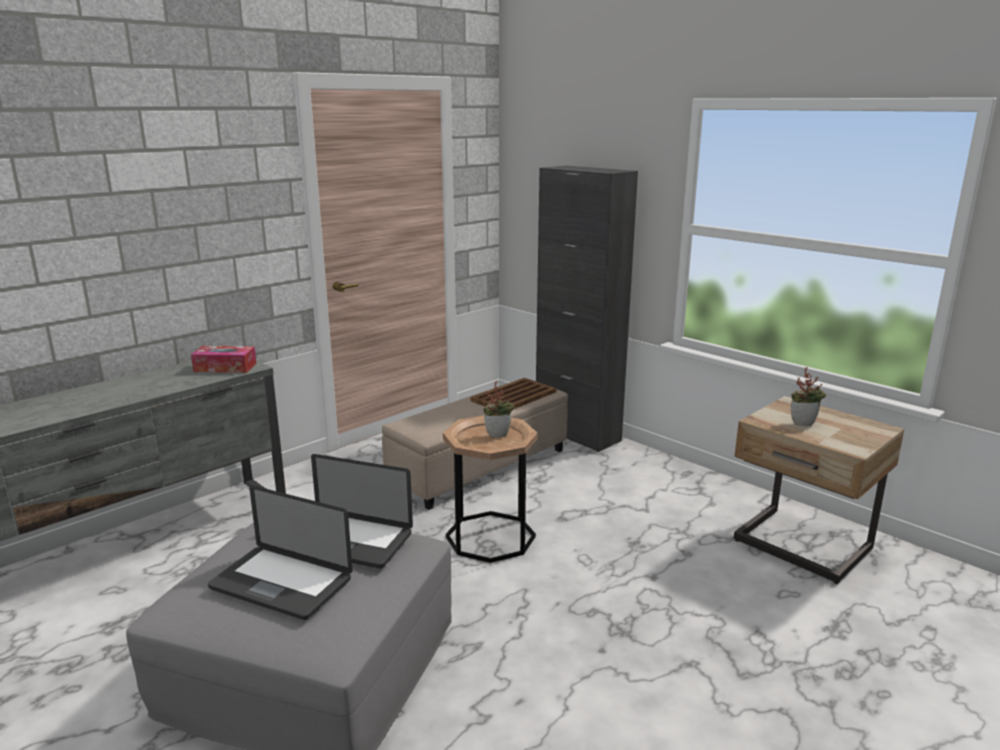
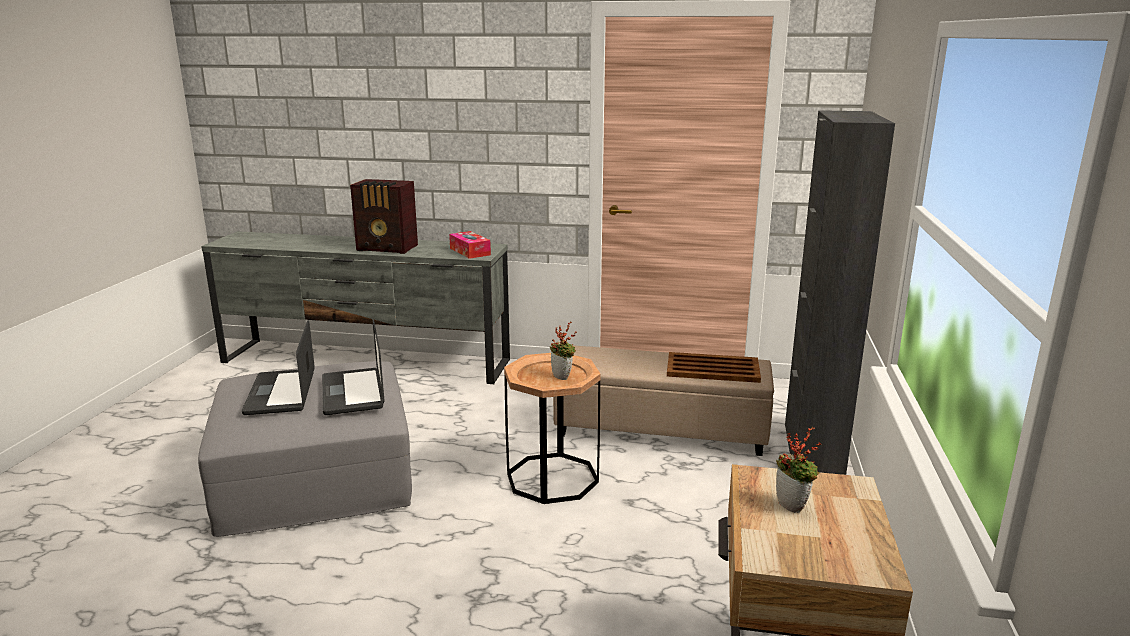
camera: 55 degrees right, 0 degrees up
(120, 394) = (388, 248): none -> radio

